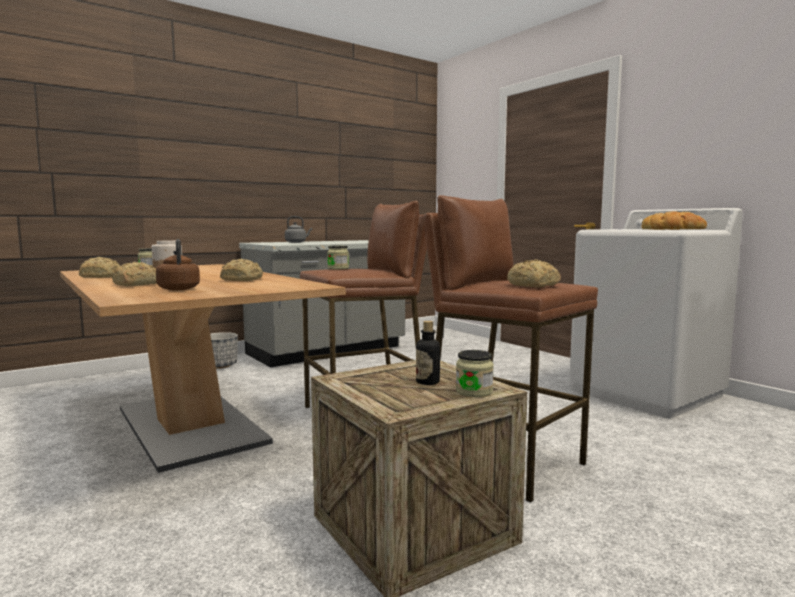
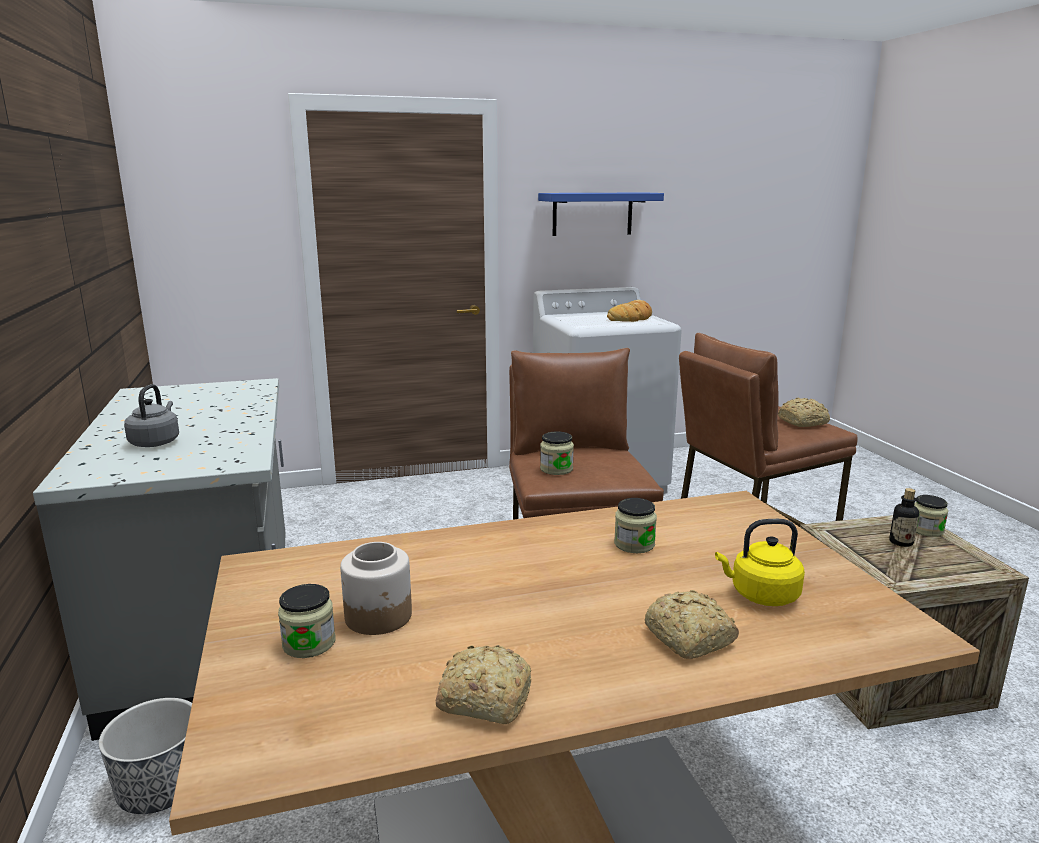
camera: 70 degrees left, 10 degrees up
(179, 289) = (761, 595): brown kettle -> yellow kettle
(243, 280) = (634, 544): bread -> jar
(704, 137) = (592, 214): none -> blue shelf

